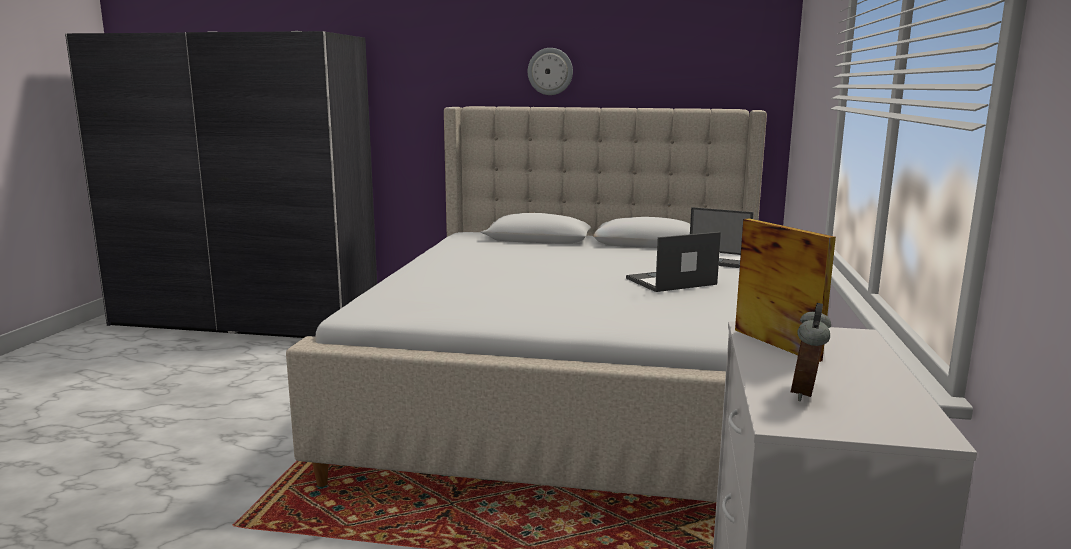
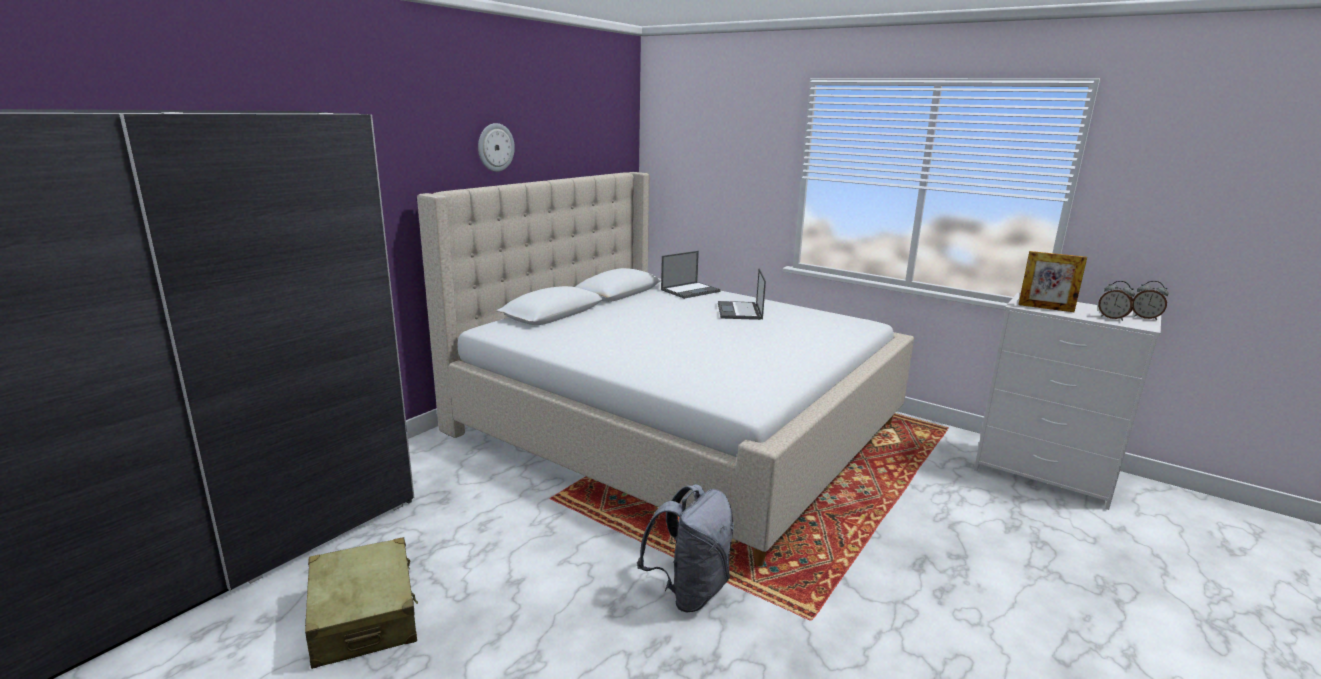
camera: 65 degrees left, 5 degrees up
(205, 367) = (364, 616): none -> beige suitcase
(264, 460) = (689, 591): none -> grey backpack
(776, 344) = (1045, 308): picture frame -> picture frame turned 150 degrees counterclockwise
(887, 428) = (1145, 317): none -> alarm clock

